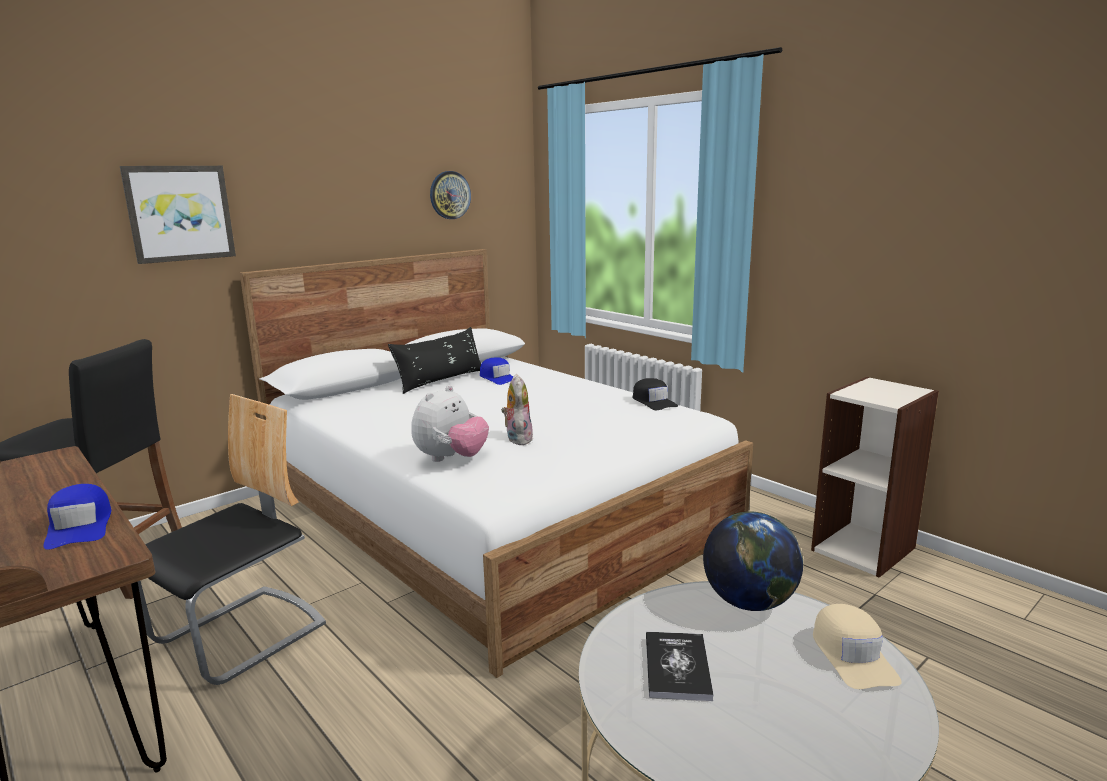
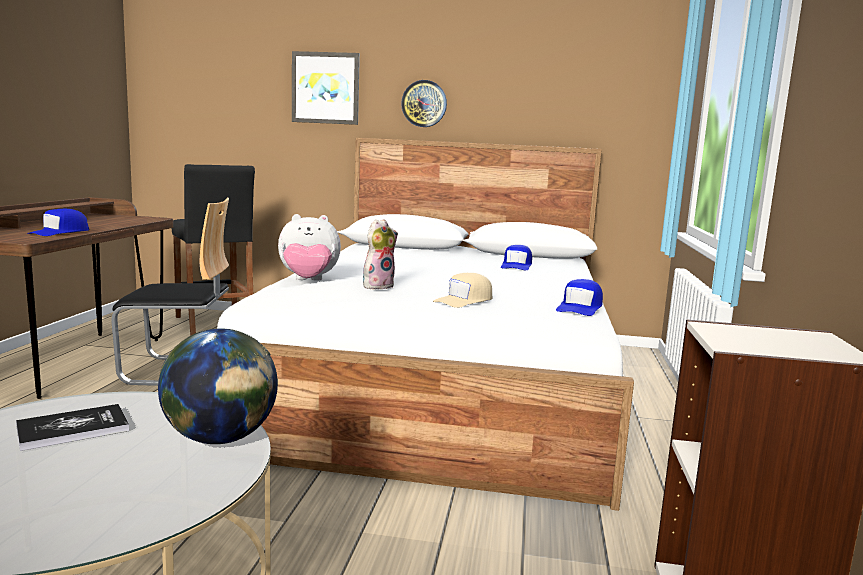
camera: 50 degrees right, 5 degrees down
(441, 380) = (472, 257): black pillow -> none
(449, 195) = (571, 90): wall clock -> wall clock (424, 103)
(653, 402) = (580, 308): black cap -> blue cap
(852, 655) = (143, 505): beige cap -> beige cap (464, 300)

